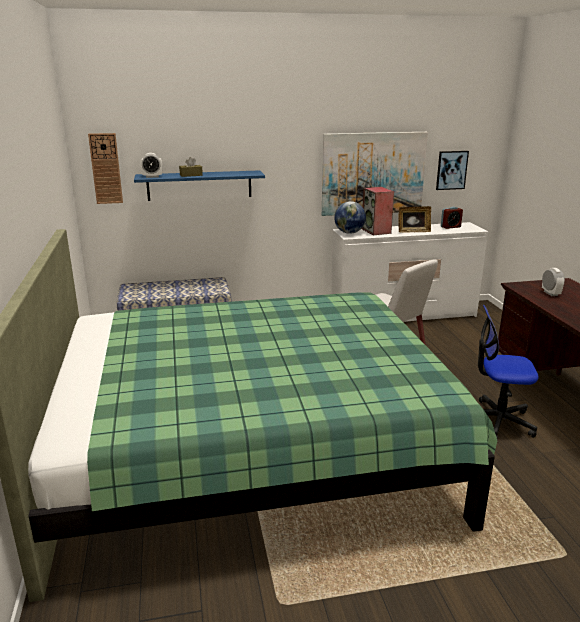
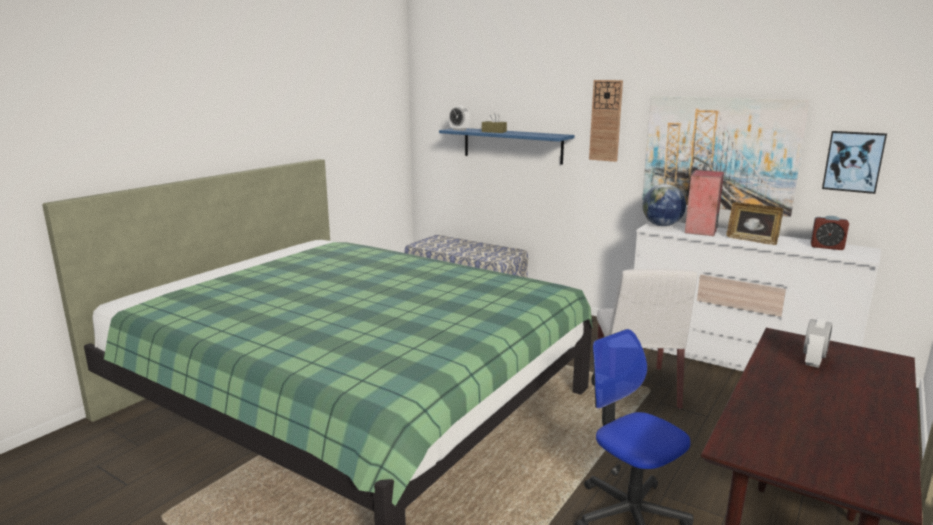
camera: 45 degrees right, 5 degrees down
(106, 168) = (435, 120): wall clock -> wall clock (606, 120)

